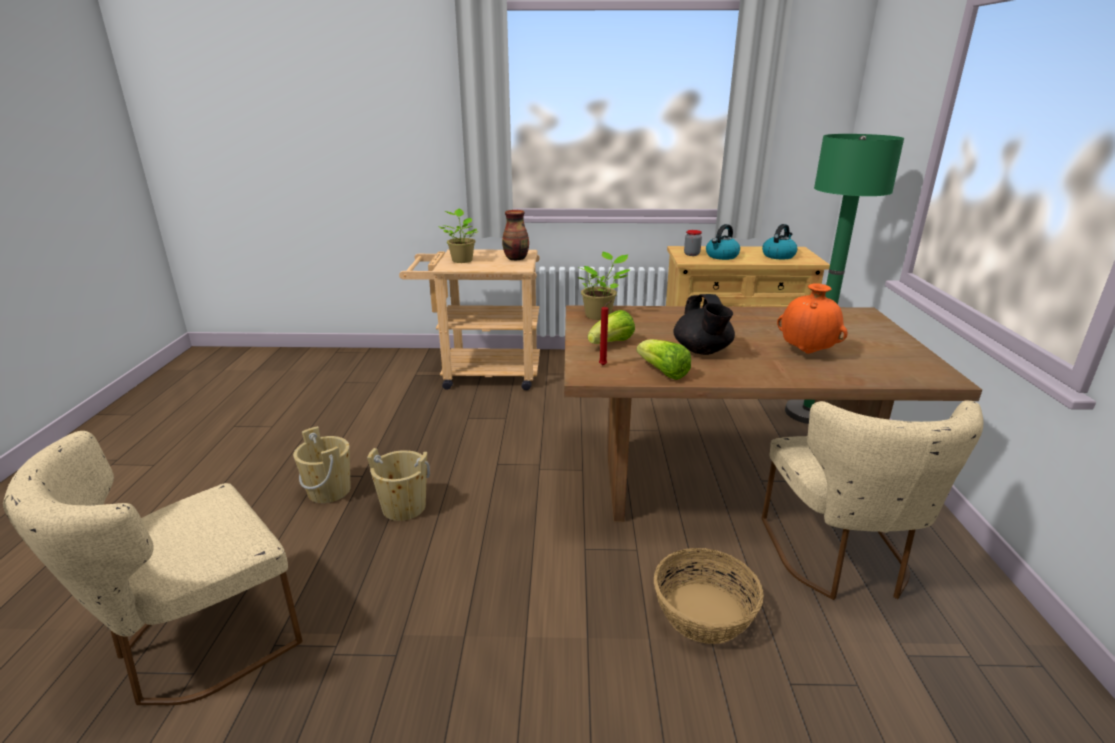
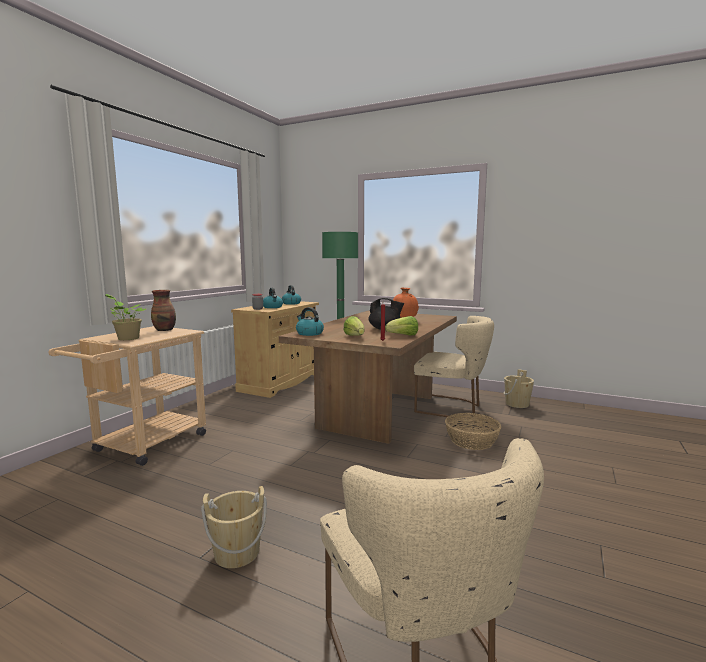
camera: 65 degrees left, 15 degrees down
(404, 507) = (306, 513): beige bucket -> beige bucket (517, 404)
(600, 315) = (309, 333): potted plant -> kettle

